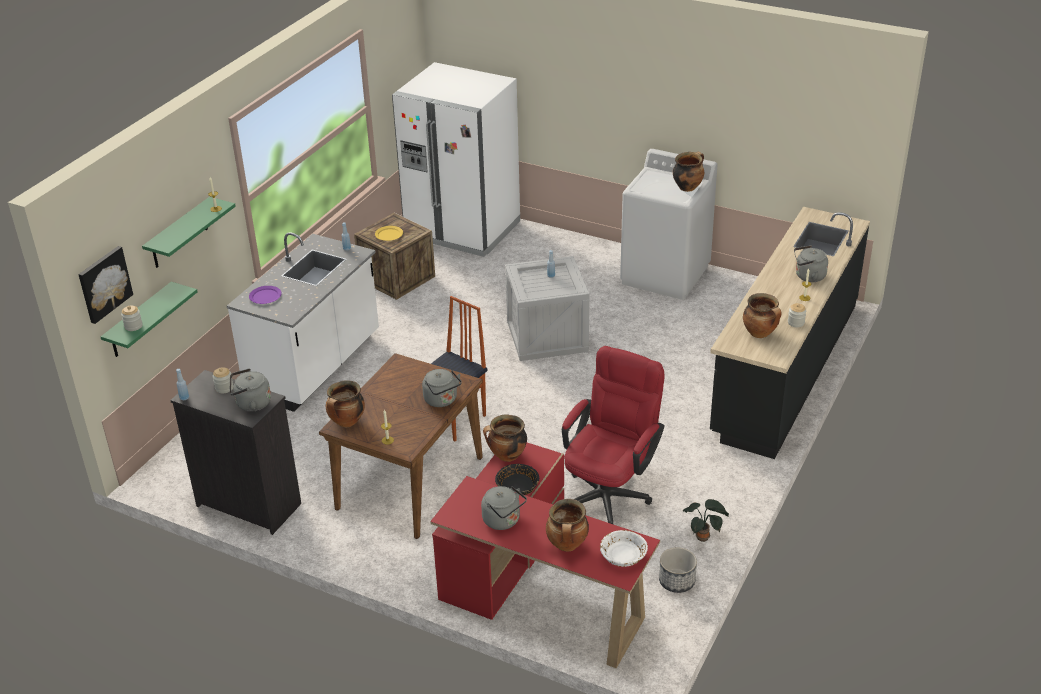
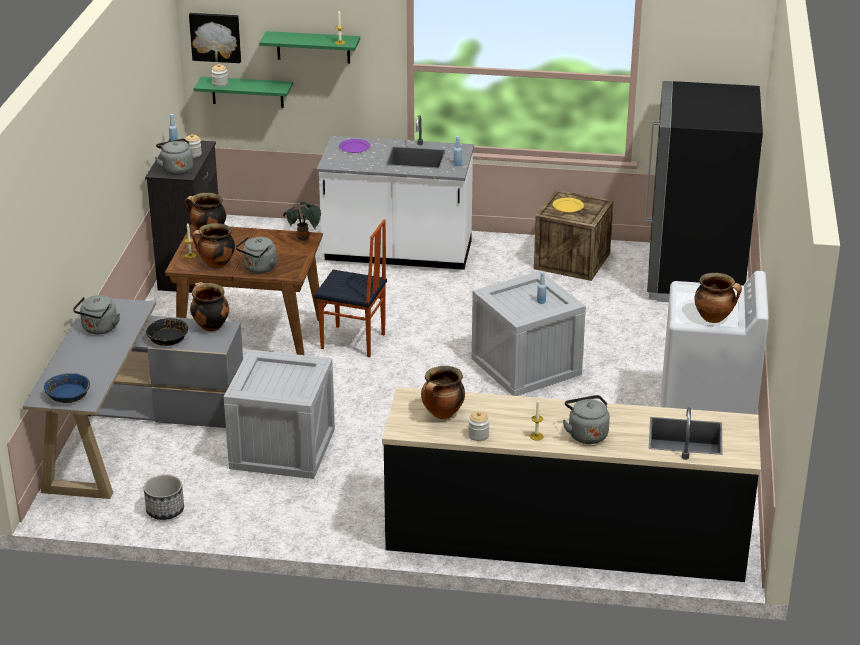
camera: 70 degrees right, 5 degrees down
(462, 230) = (694, 277): white fridge -> black fridge
(536, 588) = (131, 432): red desk -> grey desk
(567, 545) = (74, 365): cooking pot -> cooking pot (216, 264)
(610, 491) = (283, 449): red office chair -> crate
(623, 555) = (68, 395): white bowl -> blue bowl
(704, 537) = (236, 518): potted plant -> potted plant (304, 239)

